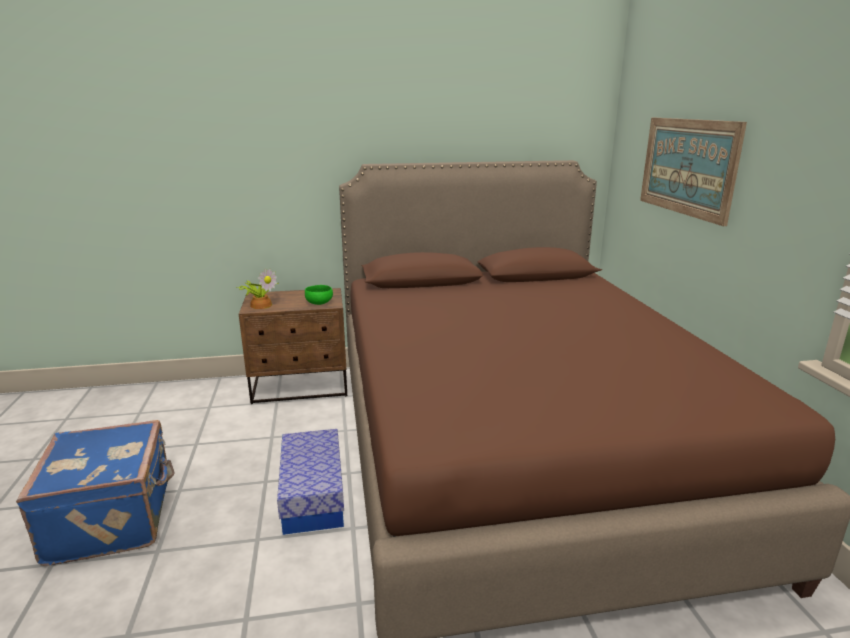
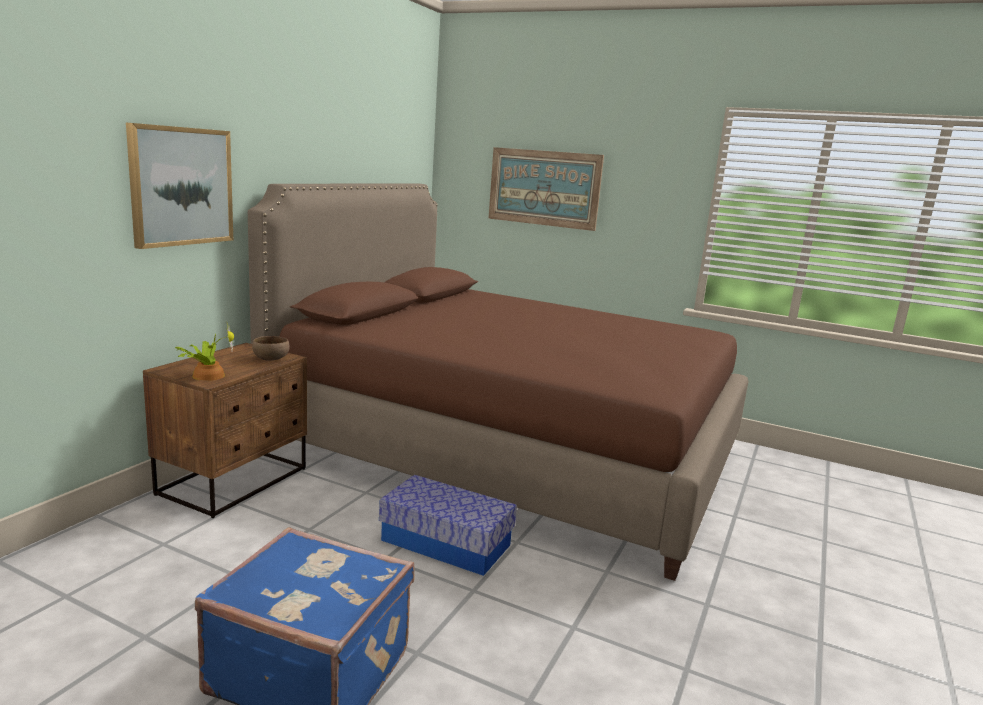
camera: 55 degrees left, 5 degrees down
(280, 167) = (181, 186): none -> picture
(319, 303) = (271, 359): green bowl -> brown bowl

